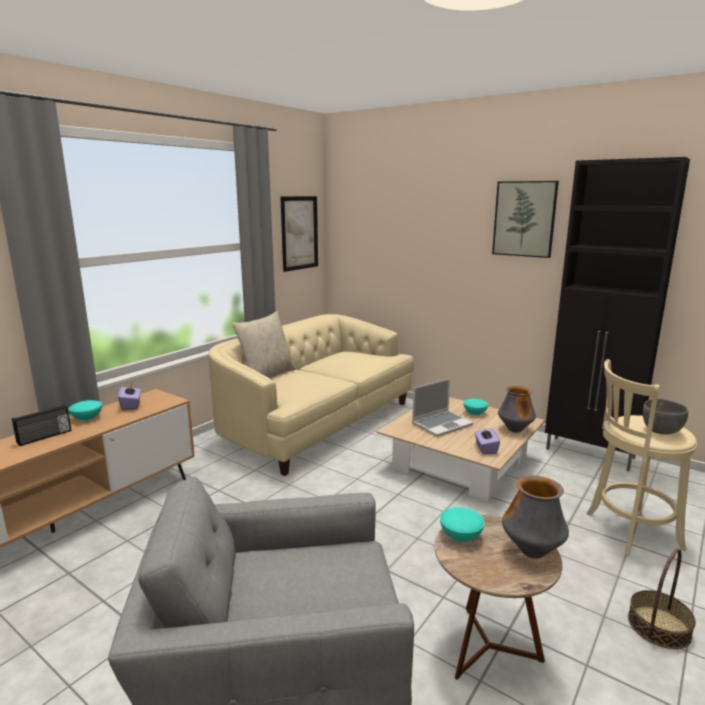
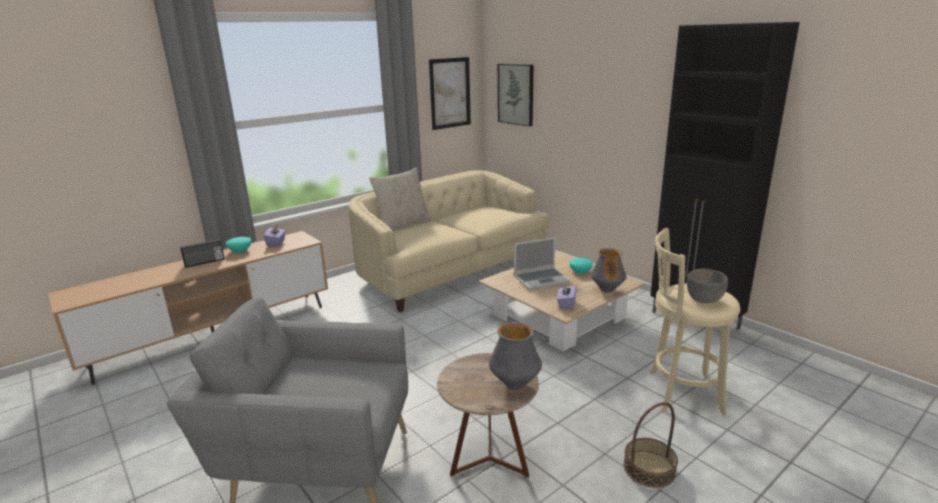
camera: 15 degrees right, 5 degrees up
(460, 536) = (466, 366): turquoise bowl -> none
(524, 219) = (647, 82): picture -> picture (516, 94)

